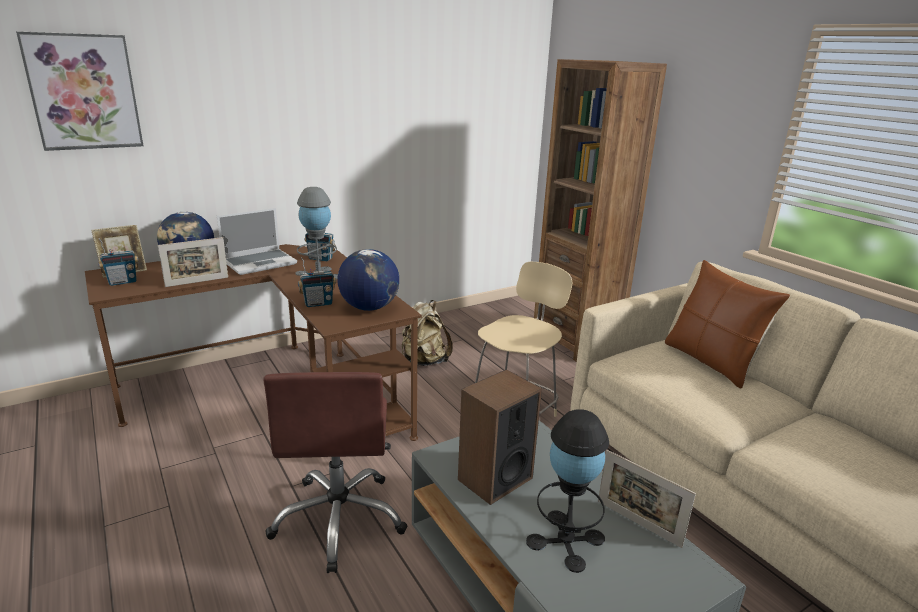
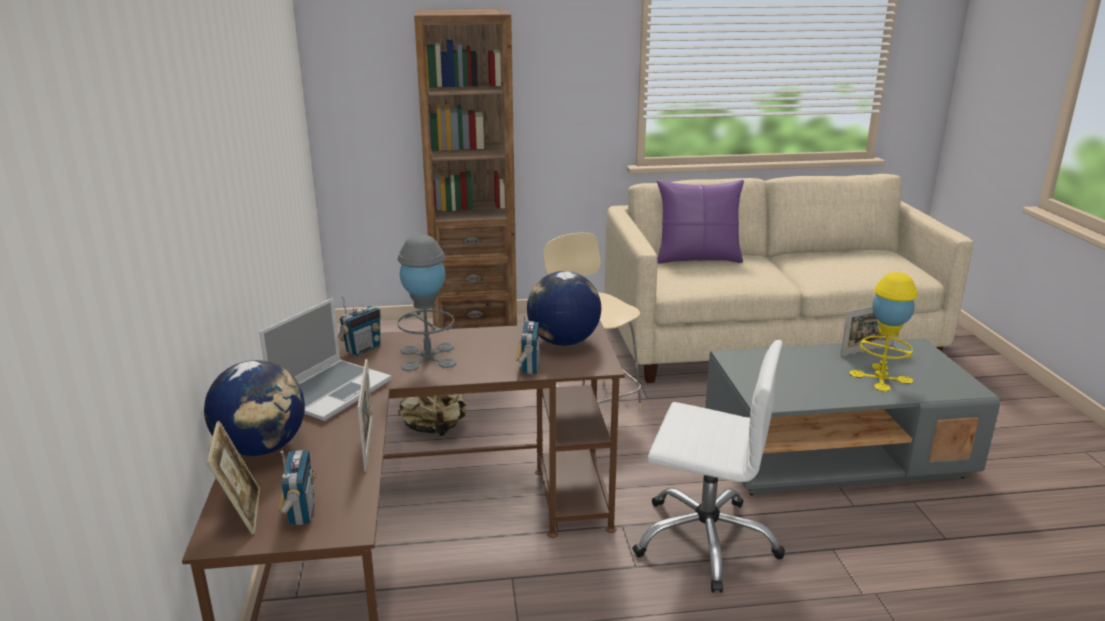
camera: 65 degrees left, 0 degrees up
(84, 92) = (121, 200): picture -> none
(260, 263) = (331, 391): laptop -> laptop turned 45 degrees clockwise
(340, 519) = (706, 540): brown office chair -> white office chair
(494, 478) = (804, 386): speaker -> none
(565, 540) = (880, 377): black table lamp -> yellow table lamp
(711, 362) = (697, 259): brown pillow -> purple pillow

